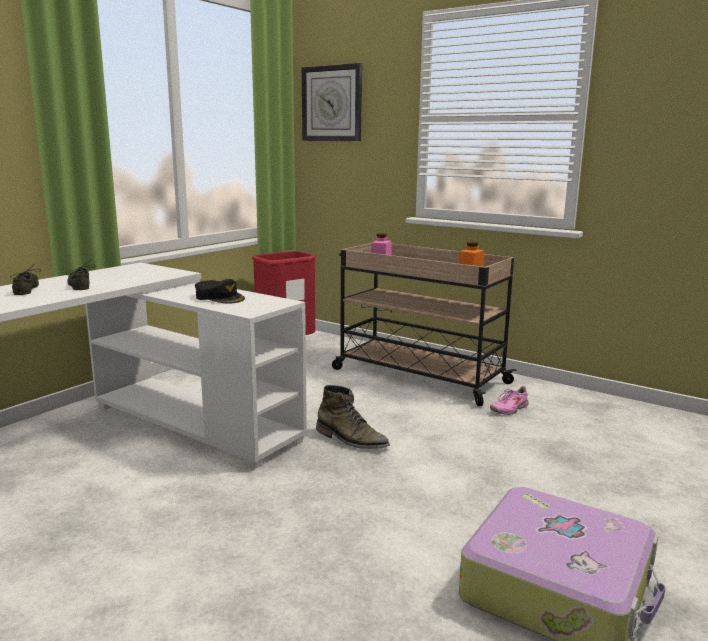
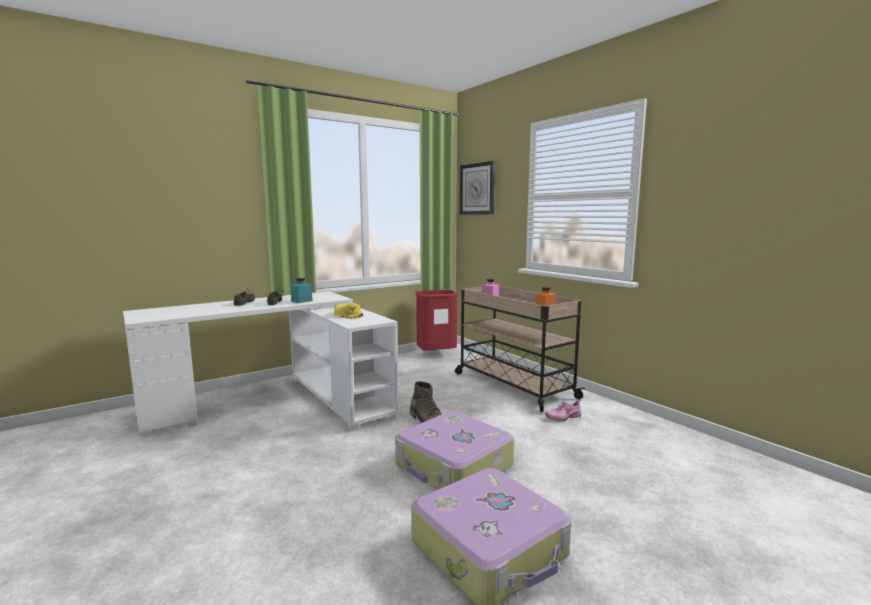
camera: 20 degrees right, 5 degrees down
(123, 281) = (301, 301): none -> turquoise jar
(220, 298) = (349, 315): black cap -> yellow cap
(432, 494) = (454, 467): none -> suitcase

